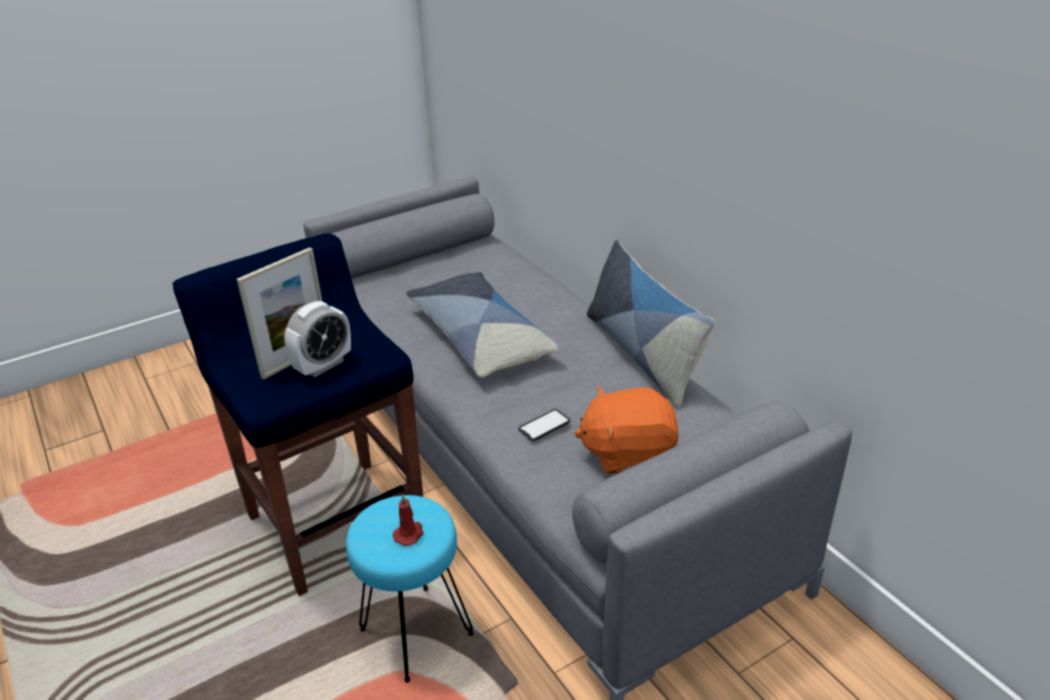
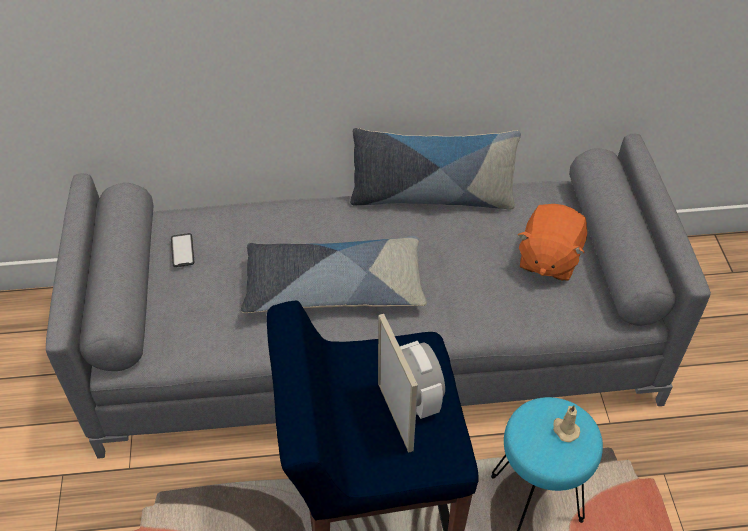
camera: 65 degrees left, 15 degrees up
(409, 534) = (565, 429): red candle -> beige candle
(544, 425) = (493, 293): phone -> phone (182, 250)

